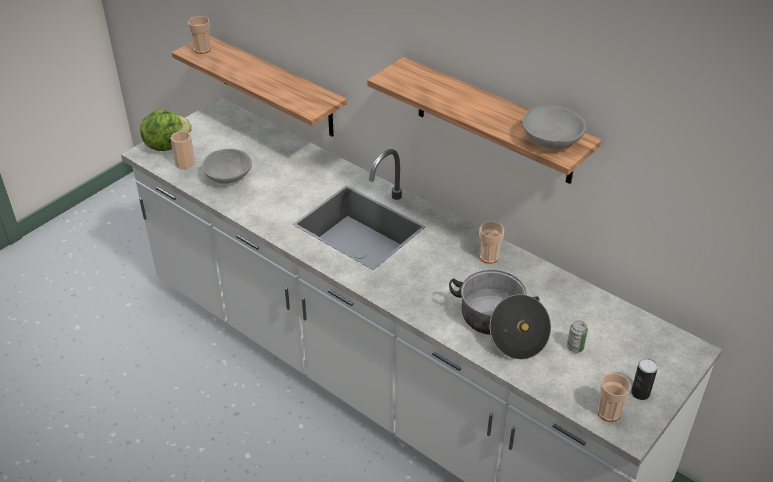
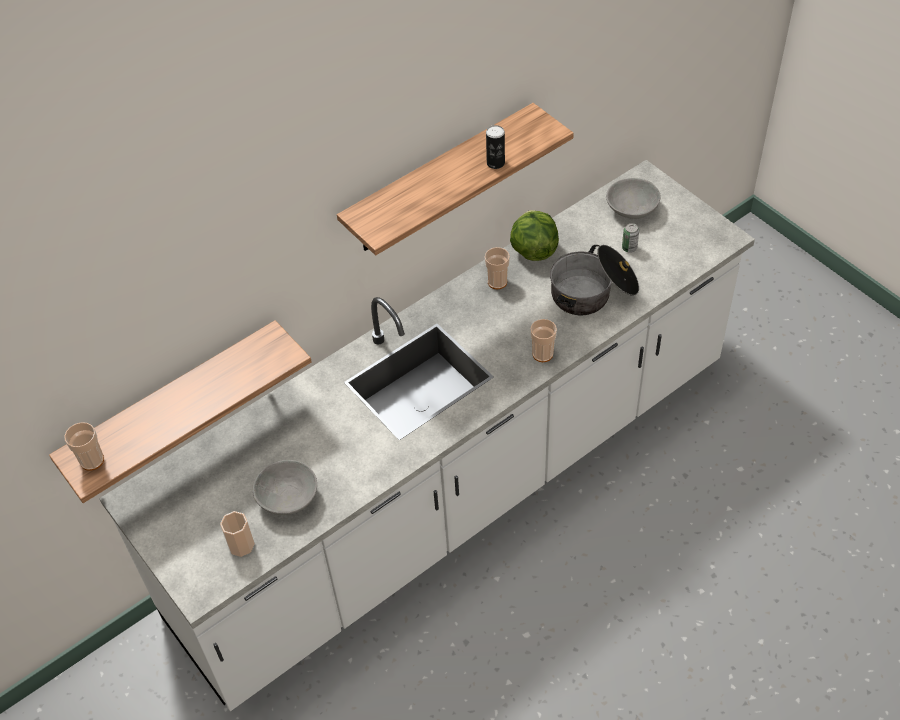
camera: 75 degrees left, 10 degrees up
(167, 145) = (191, 566): lettuce -> lettuce (533, 250)
(551, 141) = (529, 134): grey bowl -> grey bowl (632, 209)
(608, 412) = (705, 245): cup -> cup (542, 354)
(640, 393) = (686, 220): can -> can (495, 163)

